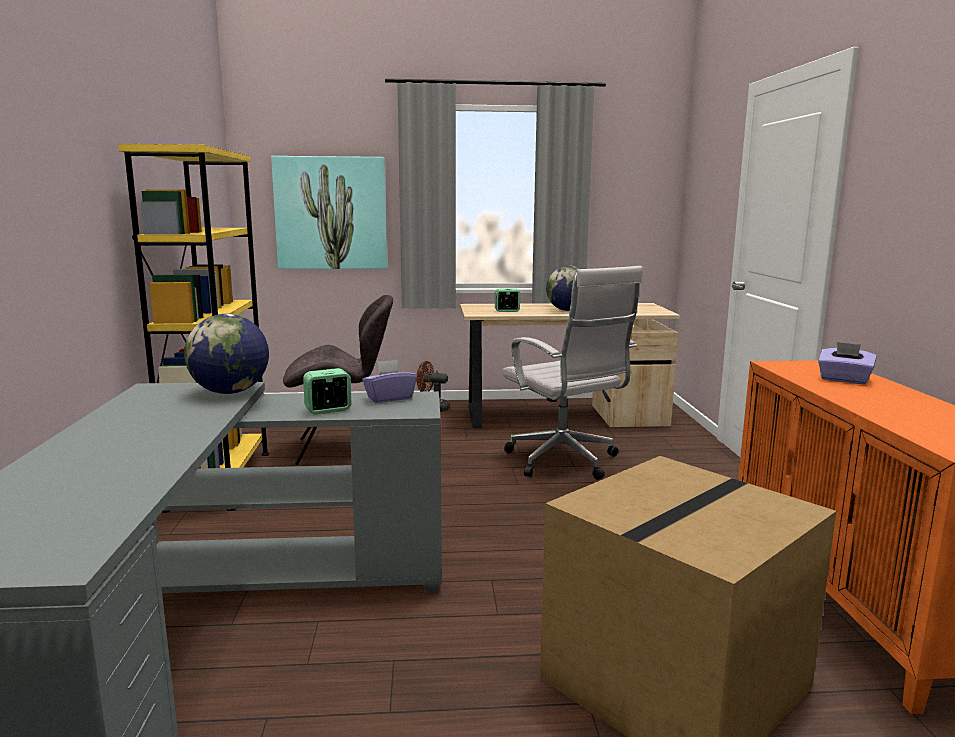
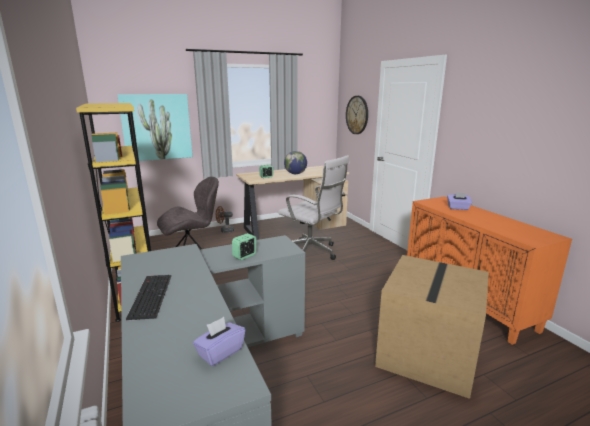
camera: 20 degrees left, 5 degrees up
(103, 433) = (150, 295): none -> keyboard
(230, 392) = (187, 254): globe -> none
(389, 398) = (267, 243): purple tissue box -> purple tissue box (220, 352)
(709, 200) = (357, 115): none -> wall clock

